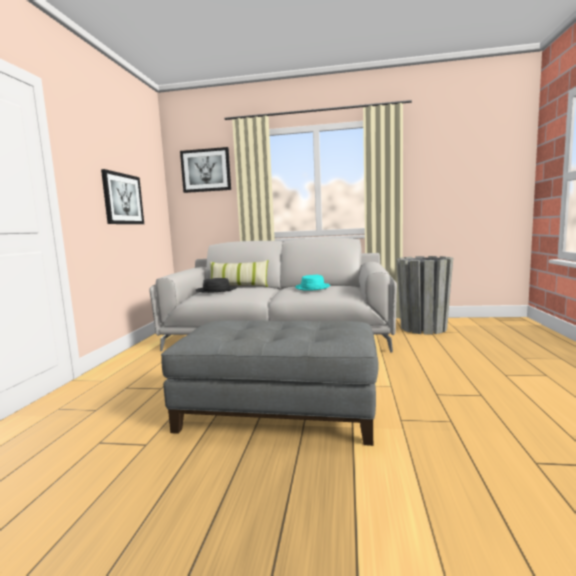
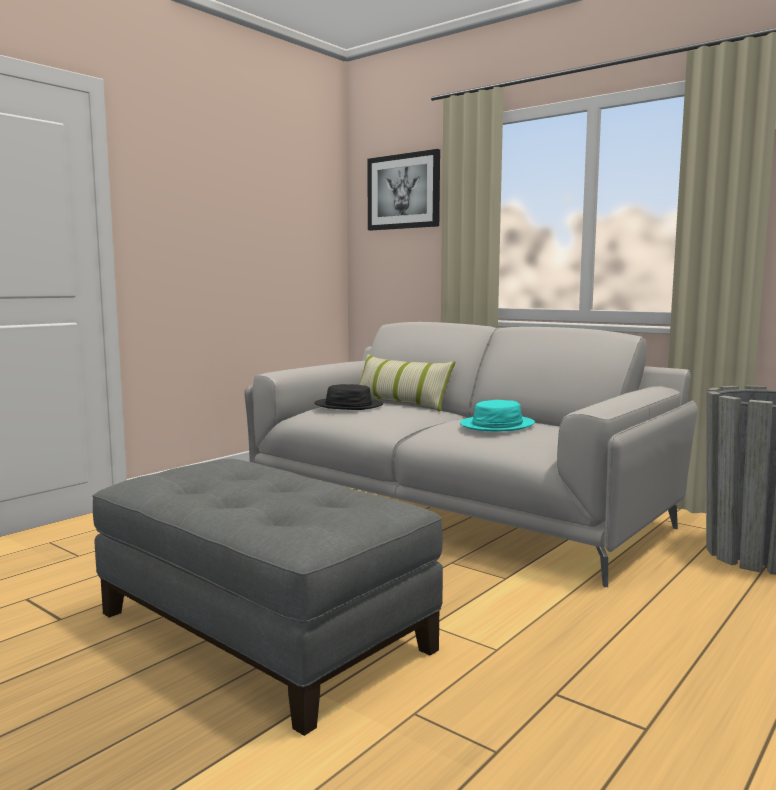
camera: 30 degrees right, 0 degrees up
(123, 199) = (242, 244): picture -> none

